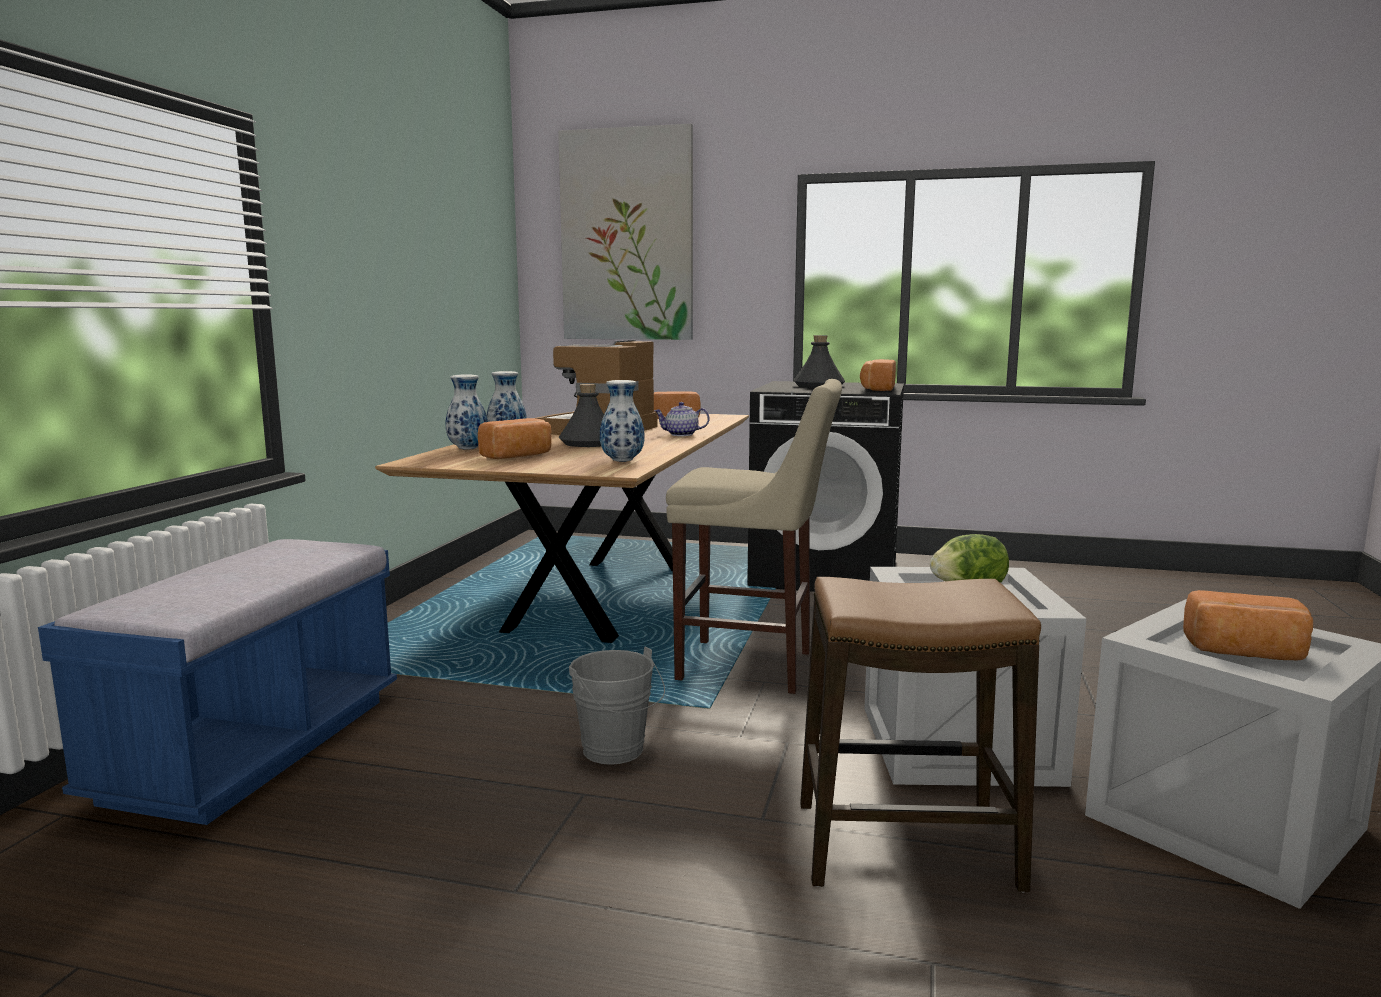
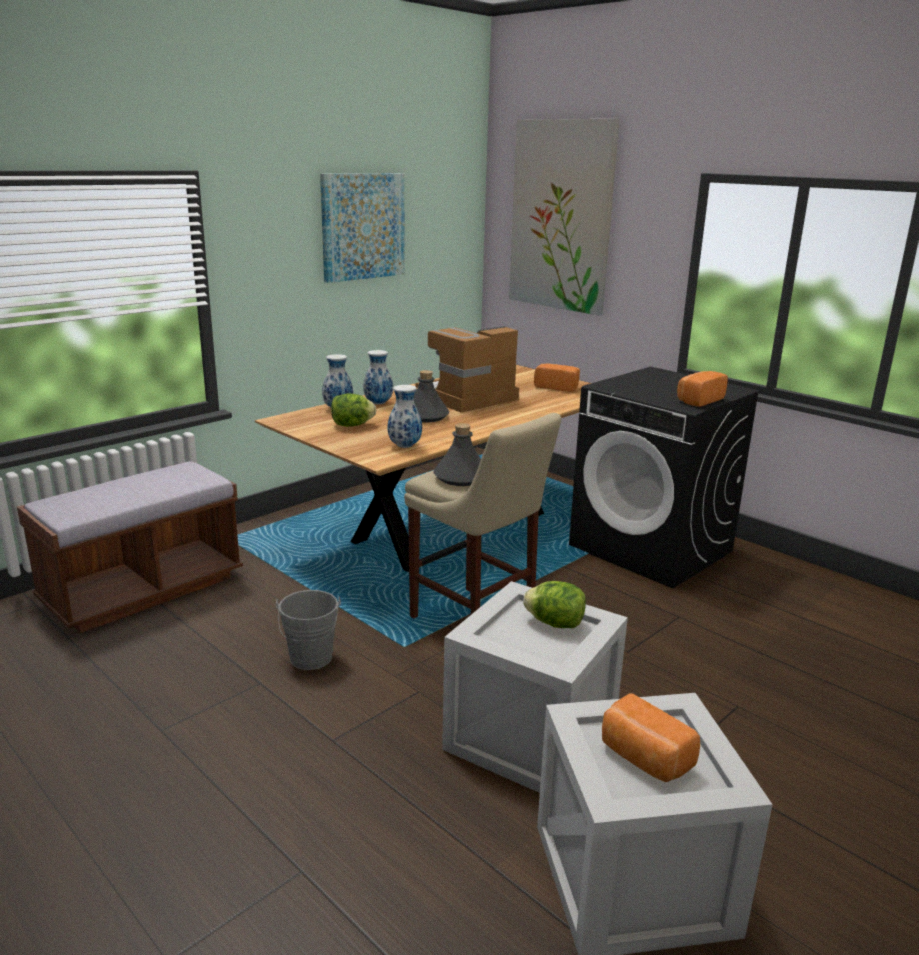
camera: 30 degrees right, 10 degrees up
(254, 748) = (143, 590): blue bench -> brown bench
(418, 234) = (362, 226): none -> picture
(518, 456) = (352, 425): bread -> lettuce
(681, 435) = (513, 416): teapot -> none
(819, 386) = (661, 385): grey bottle -> grey bottle (461, 478)
(904, 846) = (387, 795): stool -> none

